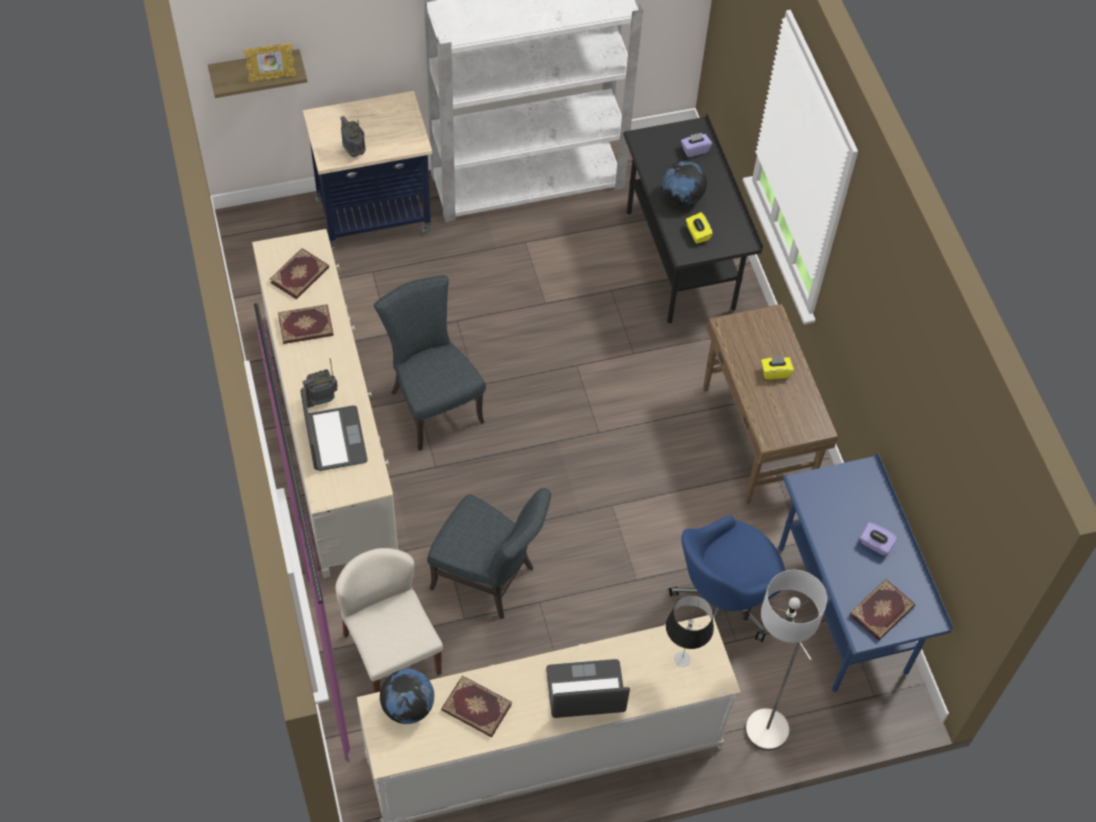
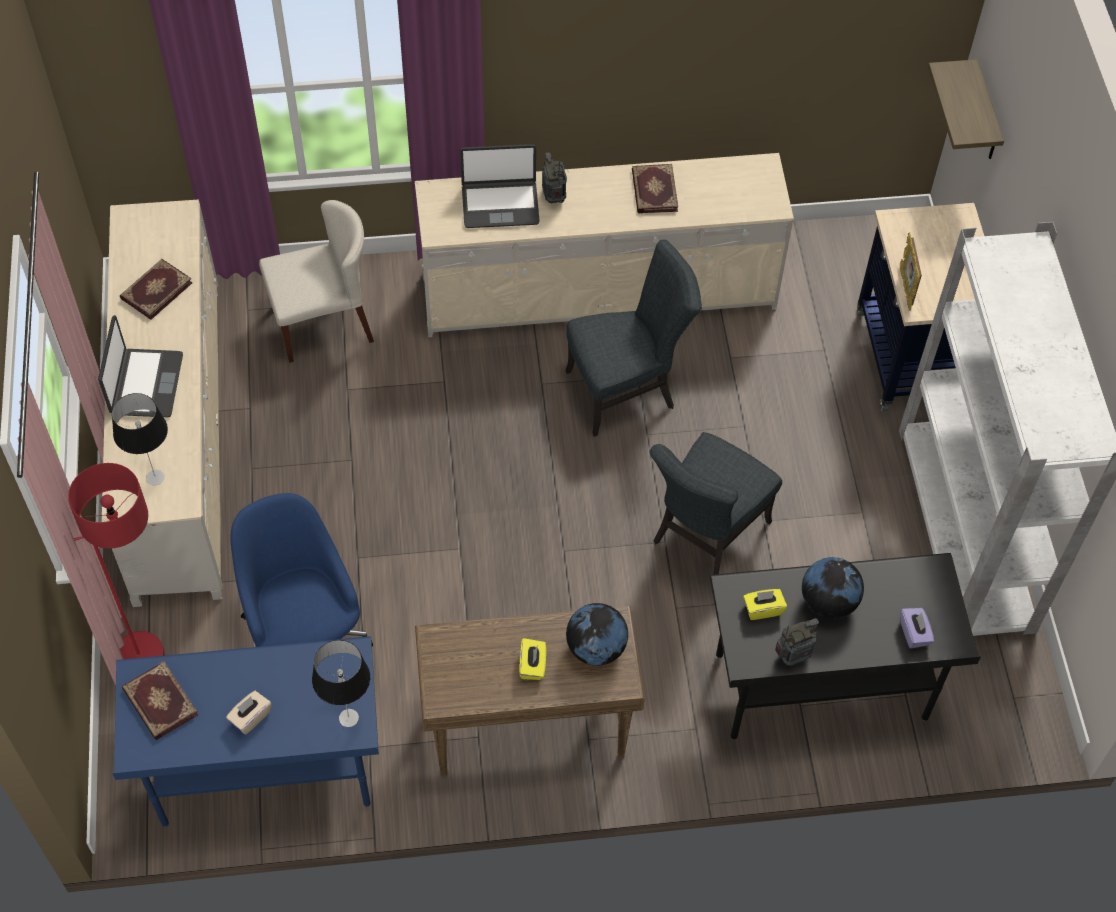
camera: 100 degrees right, 0 degrees up
(272, 78) = (954, 113): picture frame -> picture frame (905, 288)
(300, 276) = (725, 190): book -> none
(354, 152) = (904, 246): radio -> radio (793, 656)
(408, 707) = (175, 237): globe -> globe (596, 648)
(489, 579) = (389, 417): grey chair -> grey chair (705, 535)
(759, 719) = (154, 652): grey floor lamp -> red floor lamp
(856, 478) = (349, 718): none -> table lamp
(875, 544) = (250, 717): purple tissue box -> beige tissue box

